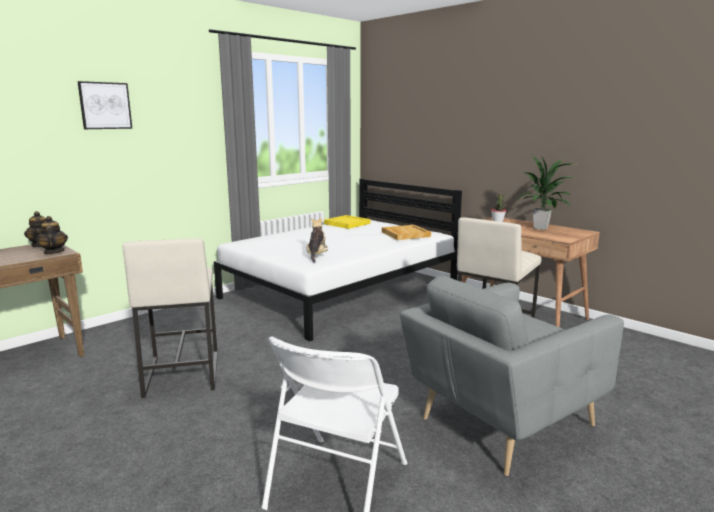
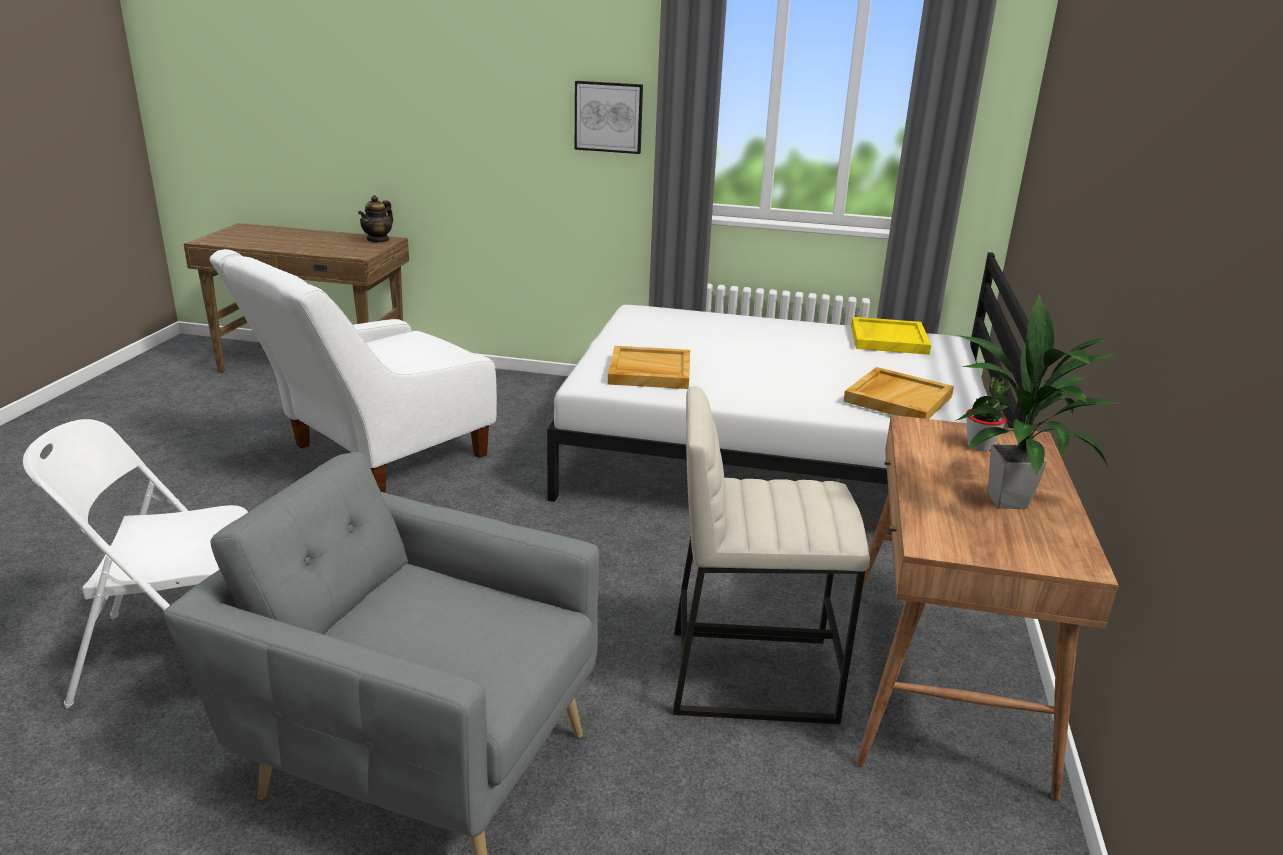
camera: 55 degrees right, 10 degrees up
(53, 252) = (356, 251): teapot -> none
(105, 105) = (482, 59): picture -> picture (608, 117)
(182, 373) = (375, 456): beige stool -> white armchair
(317, 256) = (649, 372): plush toy -> beige tray

